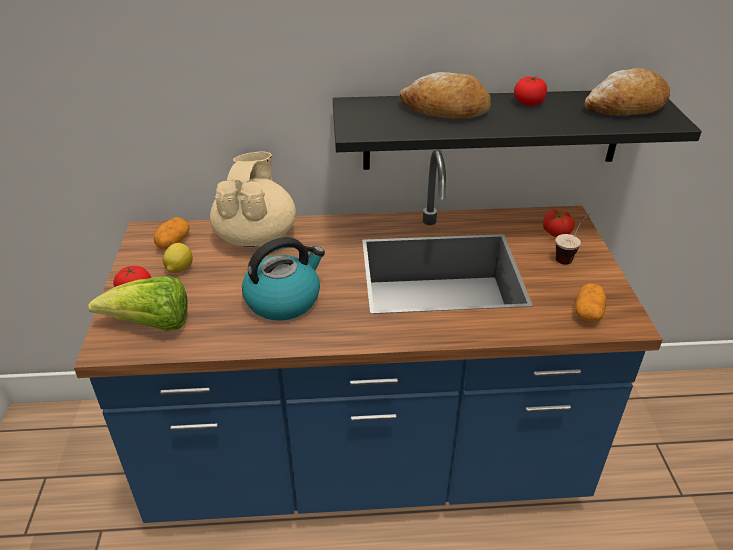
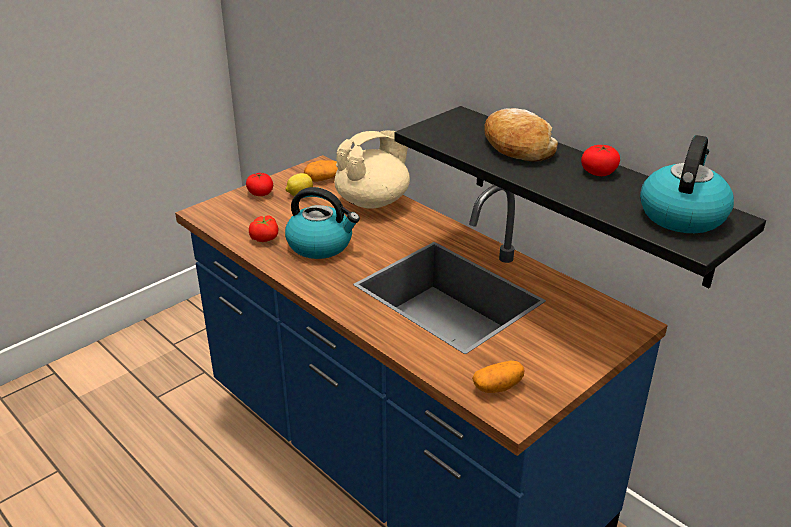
camera: 50 degrees right, 5 degrees down
(152, 325) = (237, 215): lettuce -> none
(556, 232) = (595, 326): tomato -> tomato (265, 238)
(569, 256) = (568, 346): cup -> none
(625, 106) = (682, 215): bread -> kettle

